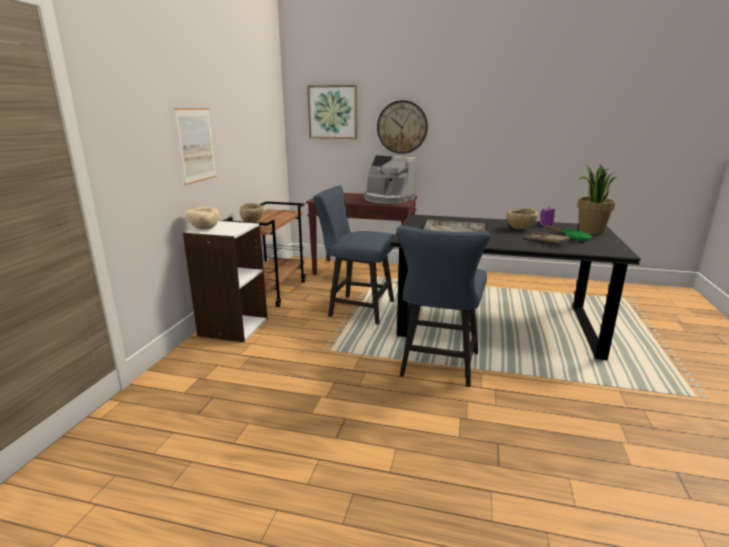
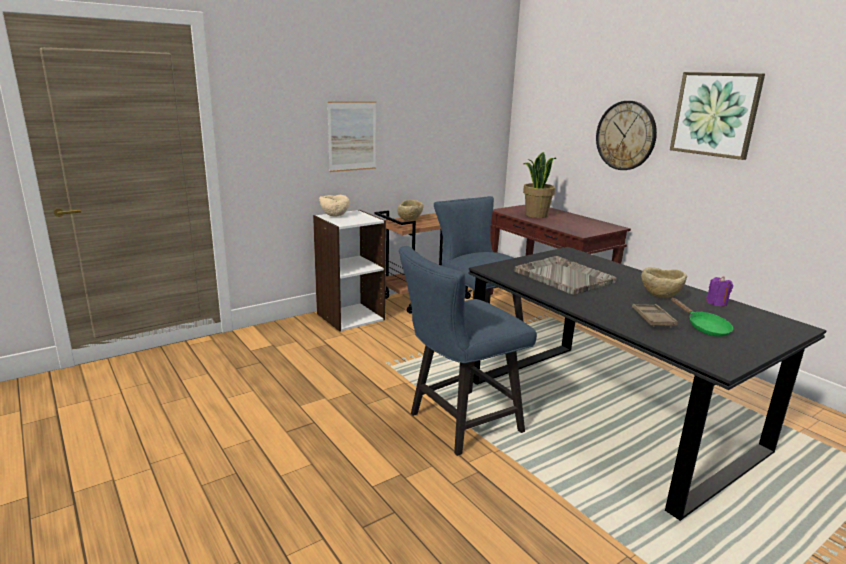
camera: 40 degrees right, 0 degrees up
(333, 112) = (555, 110): picture -> picture (715, 114)
(387, 199) = (581, 225): coffee machine -> none
(590, 231) = (762, 329): potted plant -> potted plant (536, 215)

